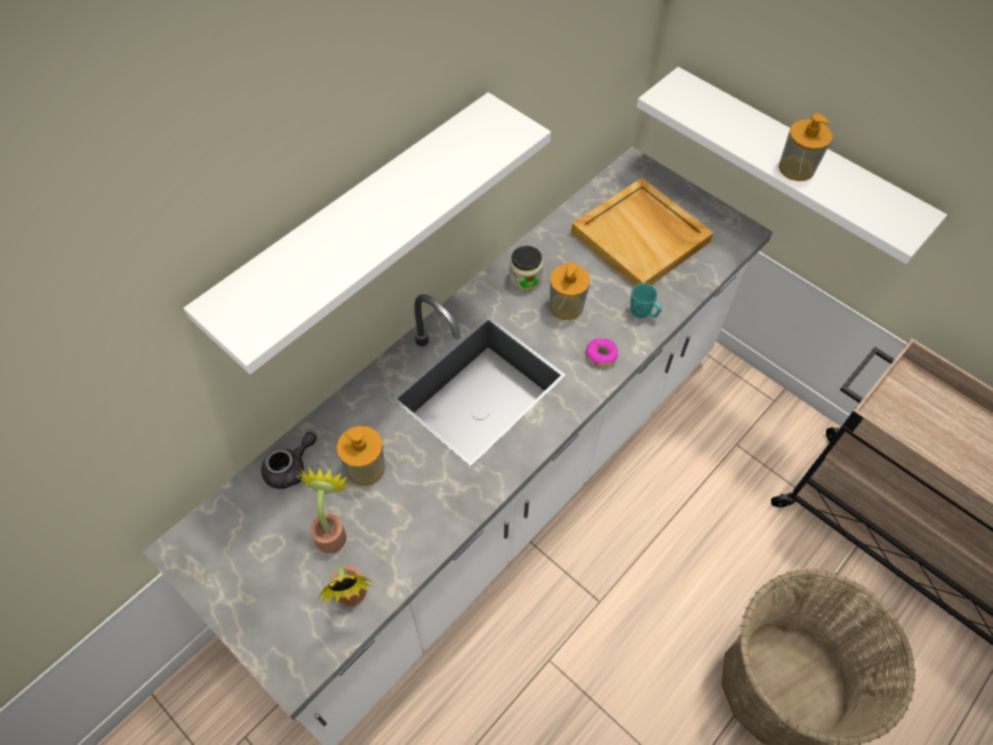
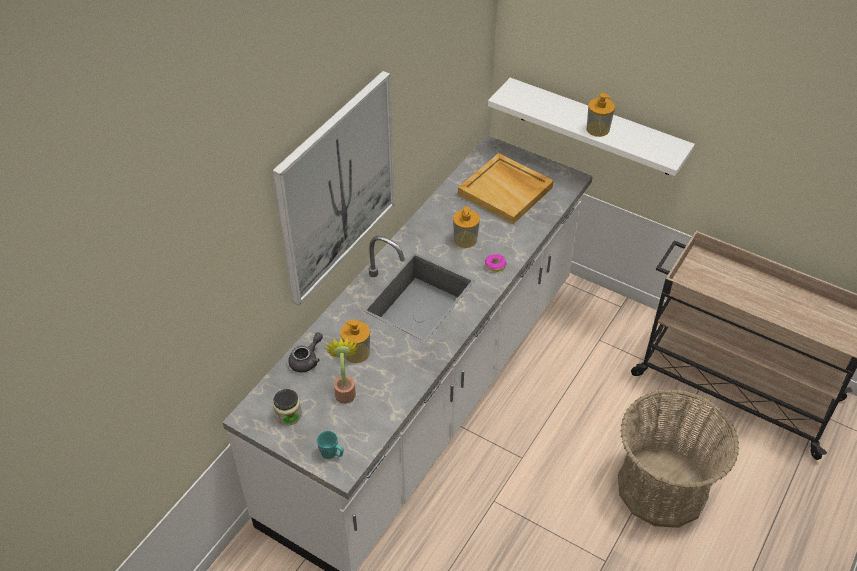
camera: 10 degrees left, 10 degrees down
(352, 597) = (368, 424): potted plant -> none
(356, 221) = (337, 188): white shelf -> picture
(525, 279) = (433, 227): jar -> jar (288, 415)
(643, 313) = (517, 236): turquoise mug -> turquoise mug (332, 454)

